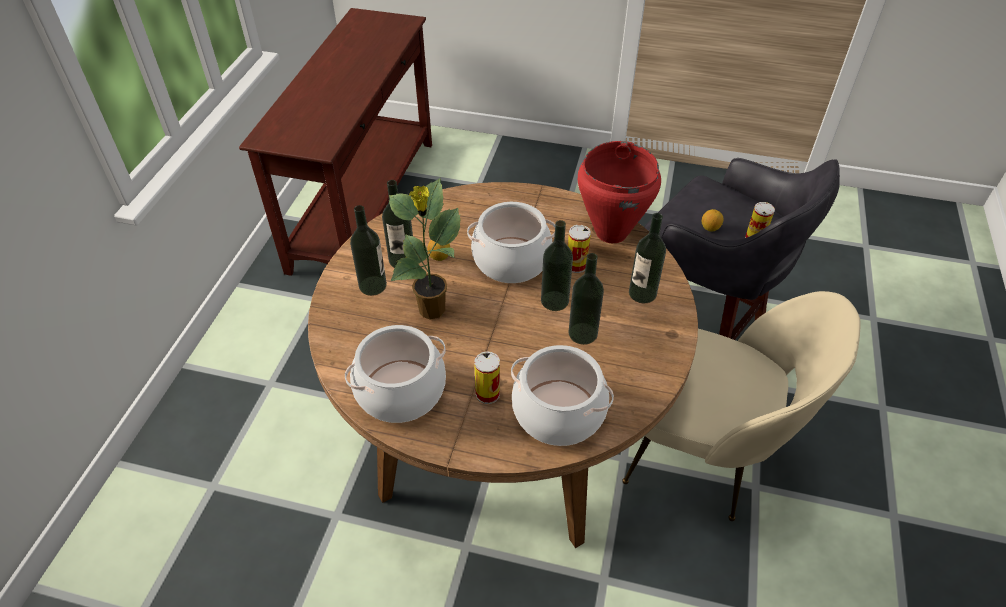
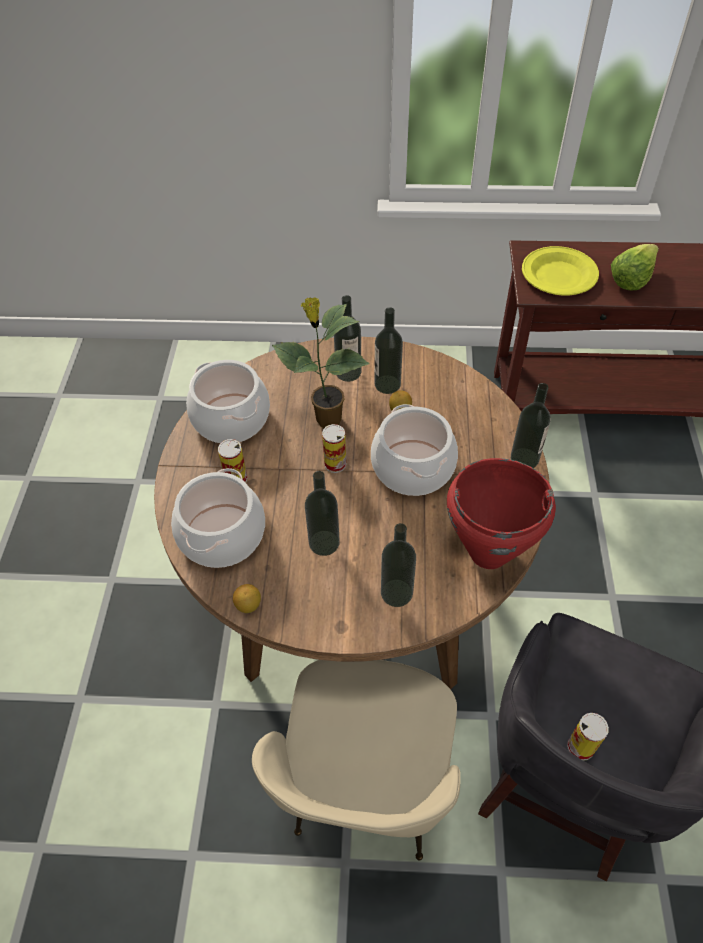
camera: 80 degrees right, 5 degrees up
(307, 129) = (558, 275): none -> yellow plate
(336, 93) = (631, 278): none -> lettuce
(554, 301) = (364, 513): bottle -> bottle (524, 459)
(576, 265) = (422, 525): can -> can (335, 464)
(710, 228) = (582, 687): lemon -> lemon (248, 605)

